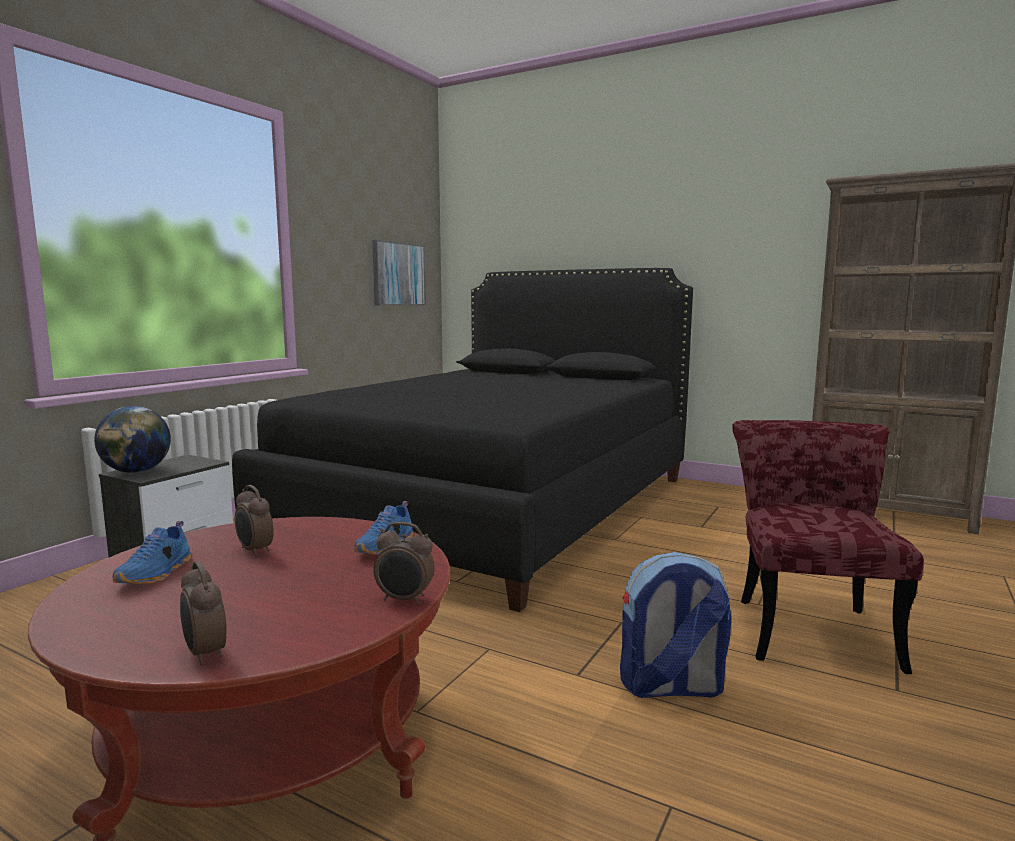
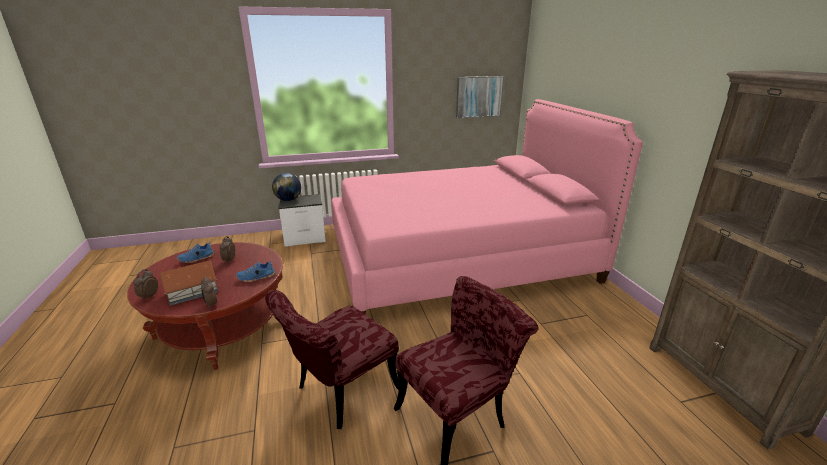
camera: 45 degrees right, 15 degrees up
(305, 605) = (193, 292): none -> toy house
(494, 505) = (458, 258): black bed -> pink bed
(671, 687) = (339, 393): backpack -> red chair

